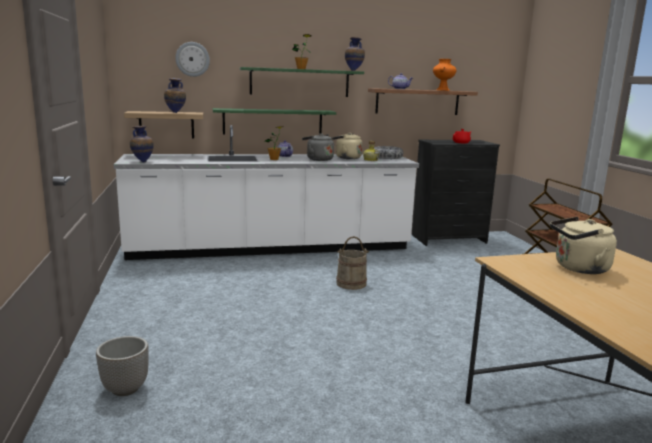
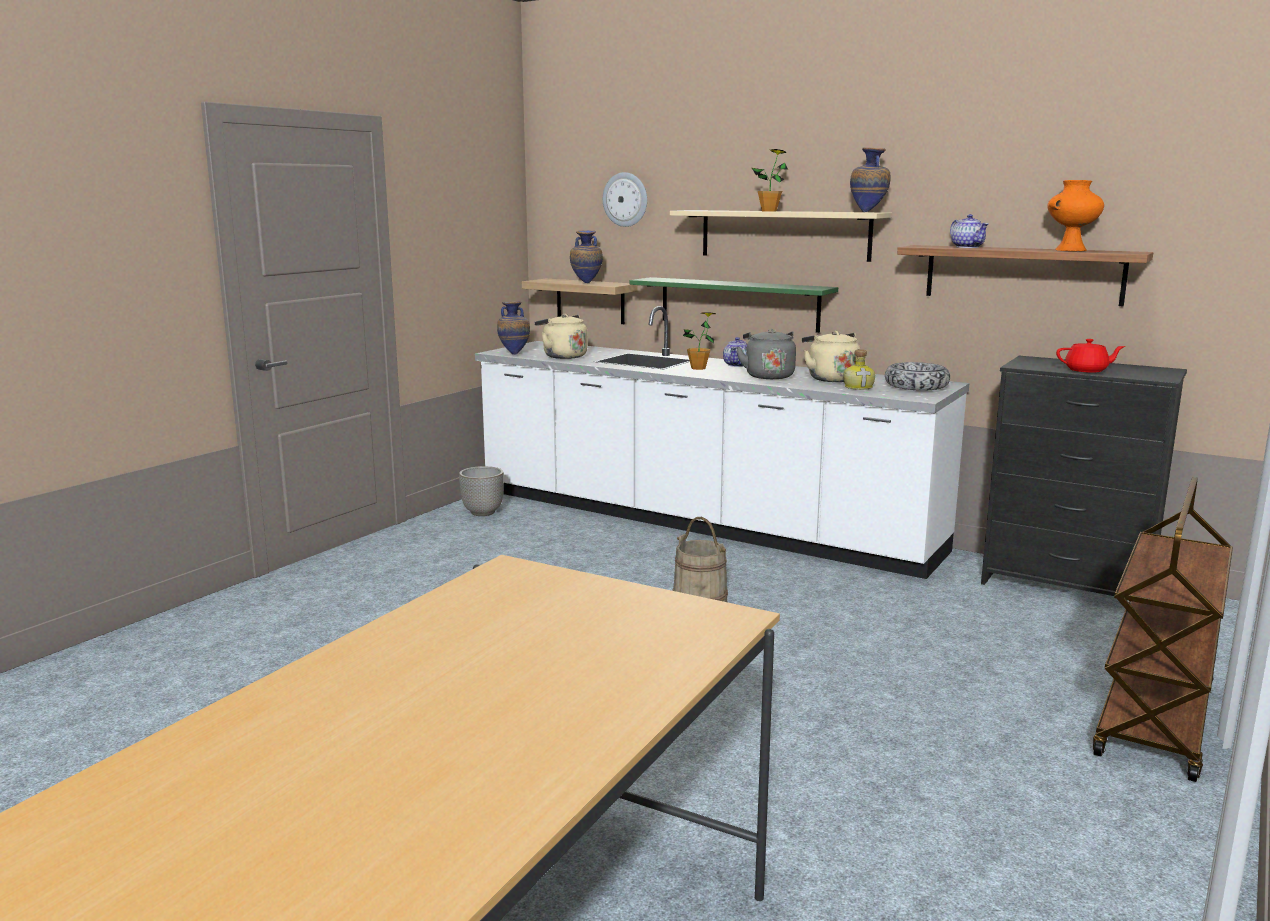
camera: 45 degrees right, 0 degrees up
(125, 388) = (237, 623): planter -> planter (483, 512)
(299, 82) = (784, 234): green shelf -> beige shelf
(578, 268) = (574, 611): beige kettle -> beige kettle (562, 356)

